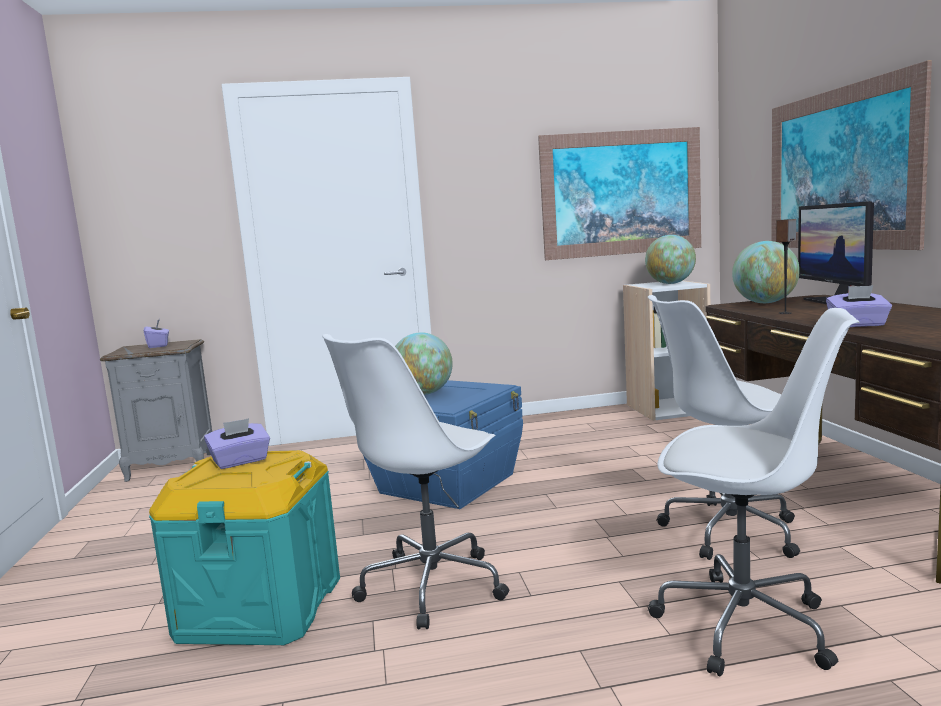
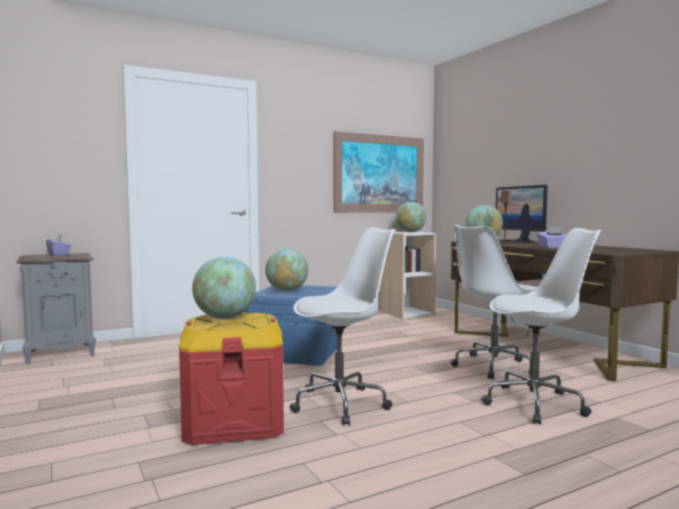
camera: 20 degrees left, 5 degrees down
(240, 461) = (225, 318): purple tissue box -> globe
(260, 607) = (233, 422): turquoise storage box -> red storage box
(429, 589) = (342, 404): white office chair -> white office chair turned 135 degrees counterclockwise
(839, 169) = (517, 168): picture -> none

